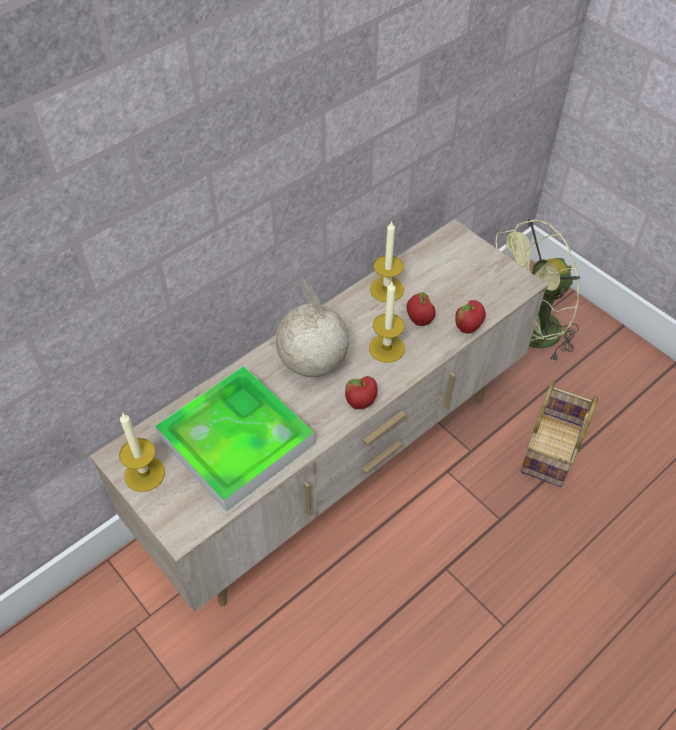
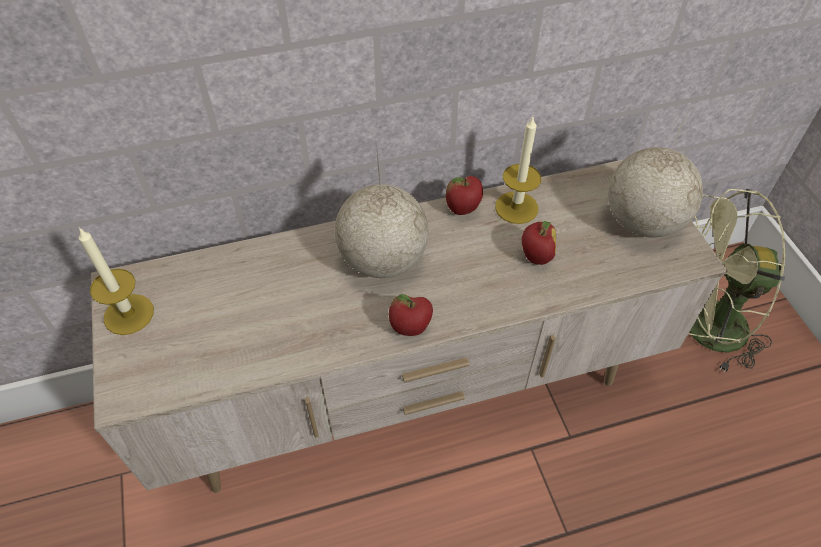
camera: 25 degrees right, 0 degrees up
(236, 441) = (245, 317): tray -> none
(386, 348) = (478, 275): candle -> none
(468, 328) = (593, 287): apple -> apple (463, 209)
(477, 270) = (641, 223): none -> globe
(552, 451) = (671, 478): basket -> none

